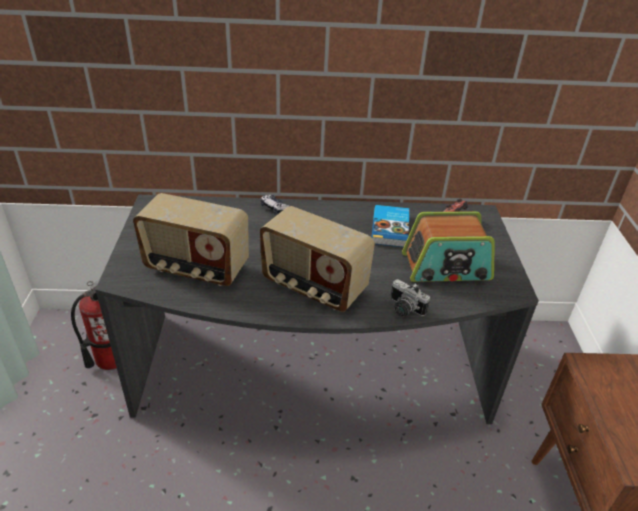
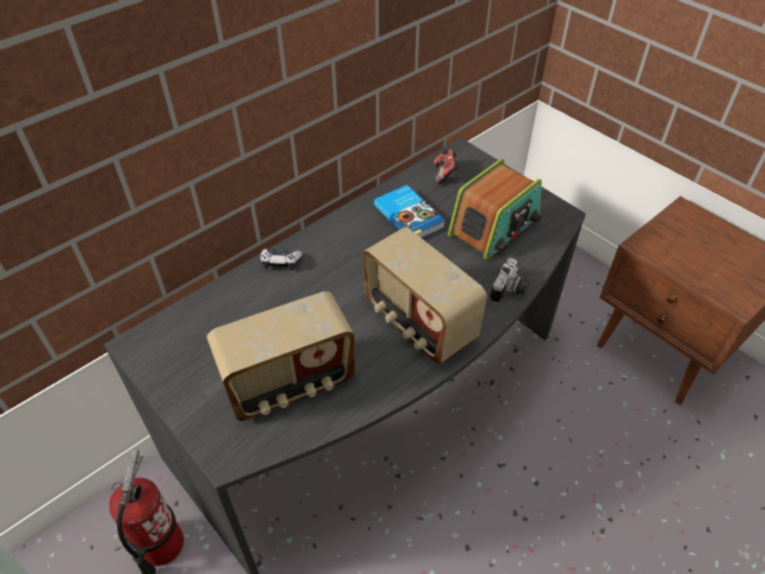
camera: 40 degrees left, 10 degrees up
(313, 287) = (418, 323): radio -> radio turned 60 degrees clockwise
(403, 309) = (510, 291): camera -> camera turned 60 degrees counterclockwise

